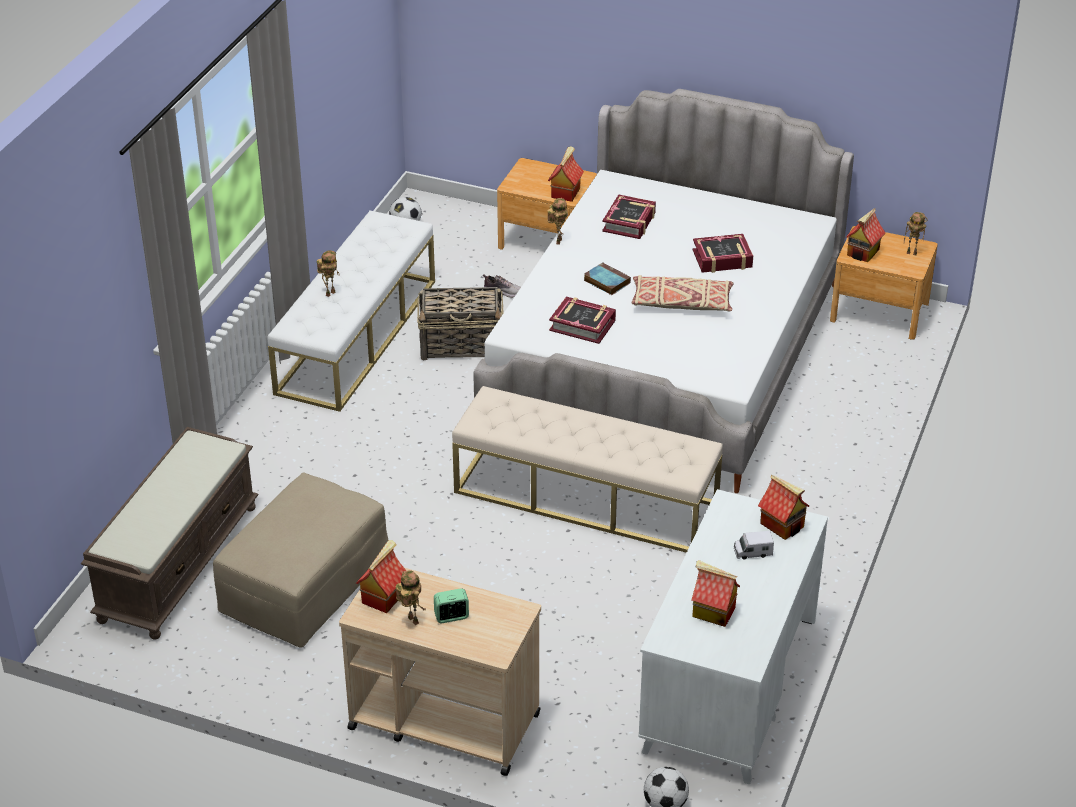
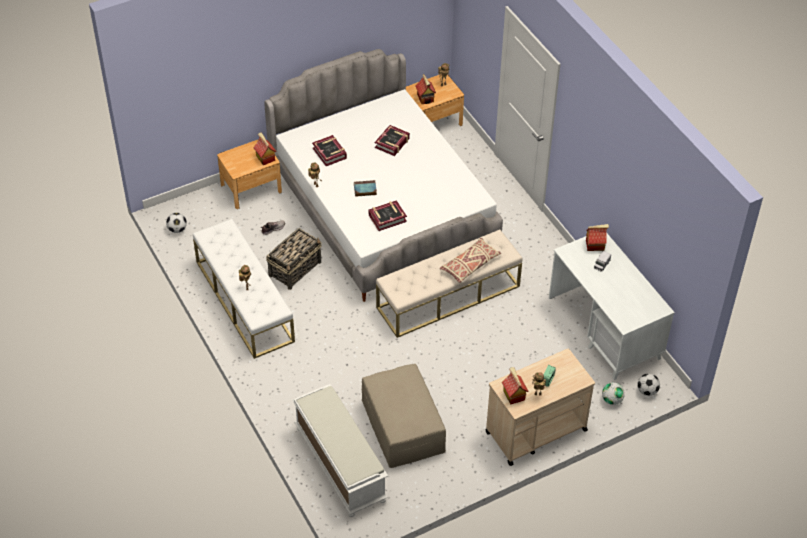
camera: 50 degrees left, 10 degrees up
(178, 562) = (339, 464): brown bench -> white bench
(599, 772) = (612, 400): none -> football
(681, 303) = (408, 177): beige pillow -> beige pillow (470, 265)
(712, 612) = (624, 299): toy house -> none

